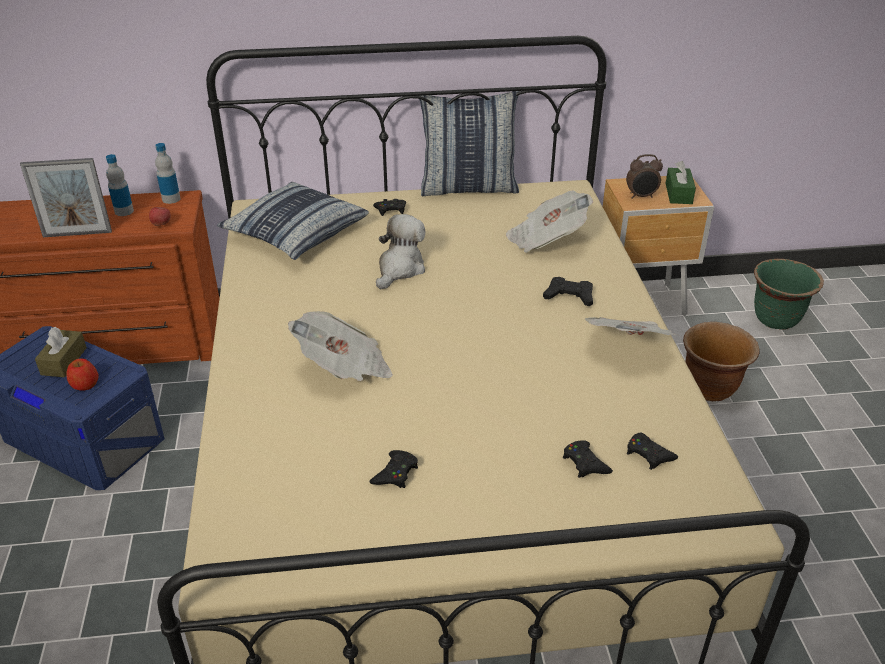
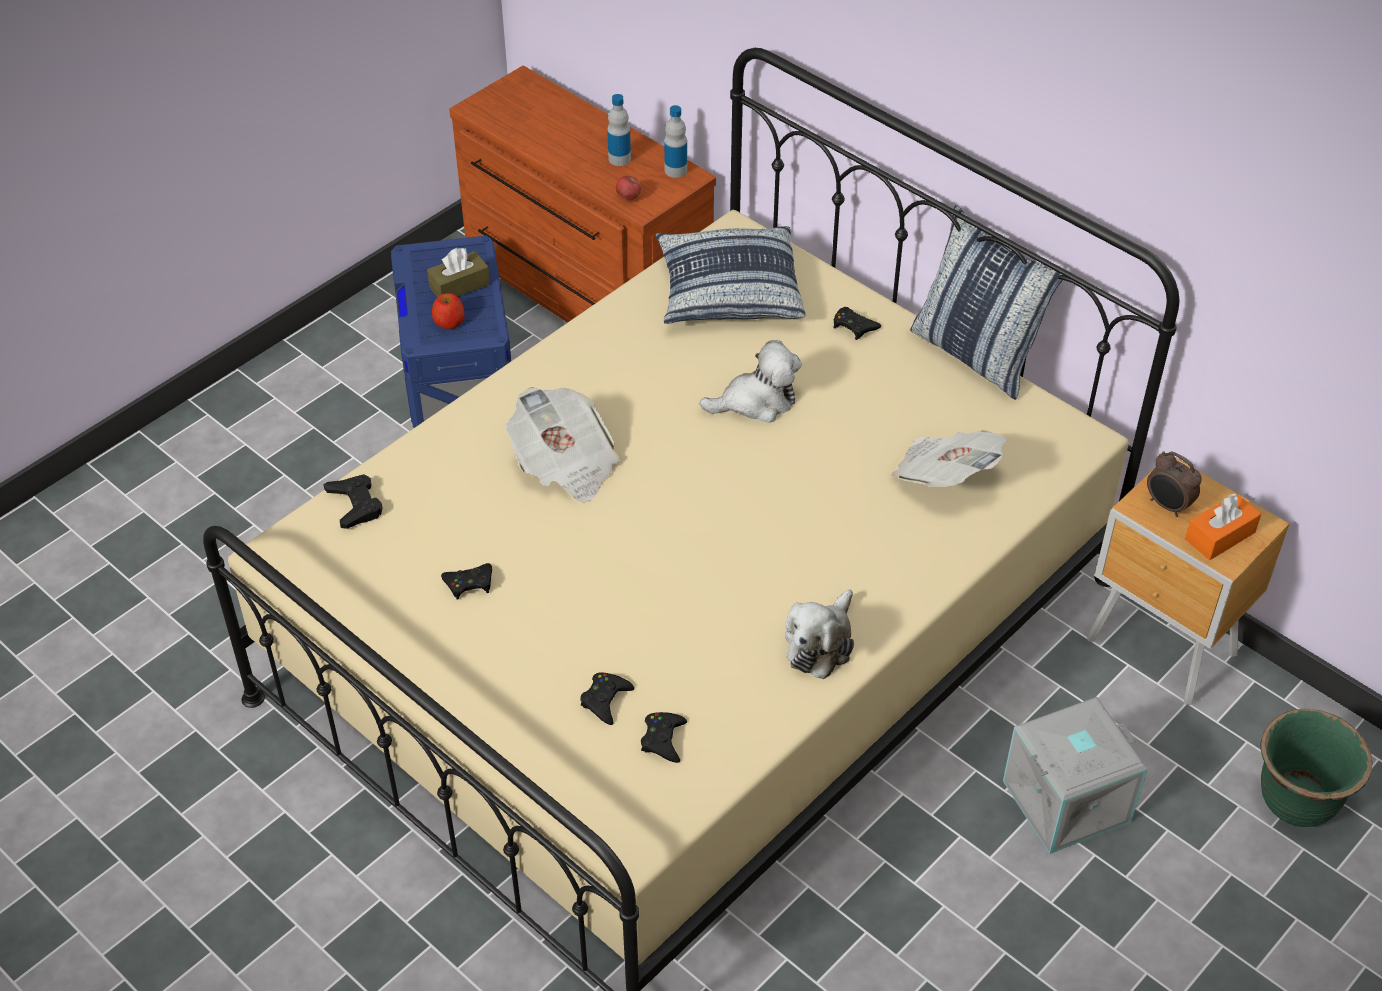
camera: 50 degrees right, 10 degrees up
(77, 234) = (552, 161): picture frame -> none
(569, 296) = (857, 553): black game controller -> black game controller (355, 505)
(629, 345) = (820, 643): newspaper -> plush toy
(678, 193) = (1220, 536): green tissue box -> orange tissue box
(710, 388) = (1066, 799): brown planter -> grey storage box

